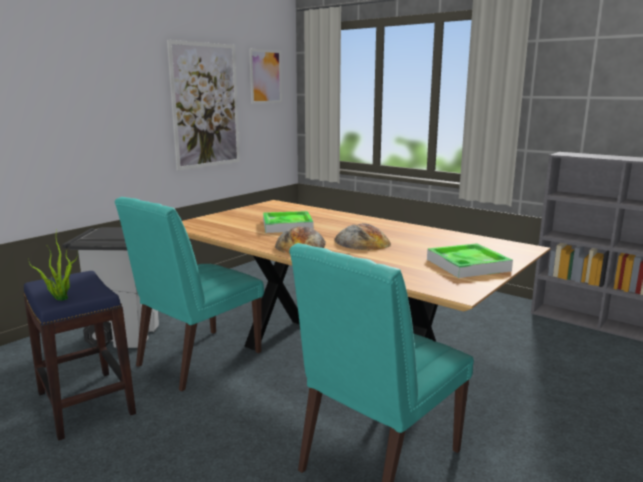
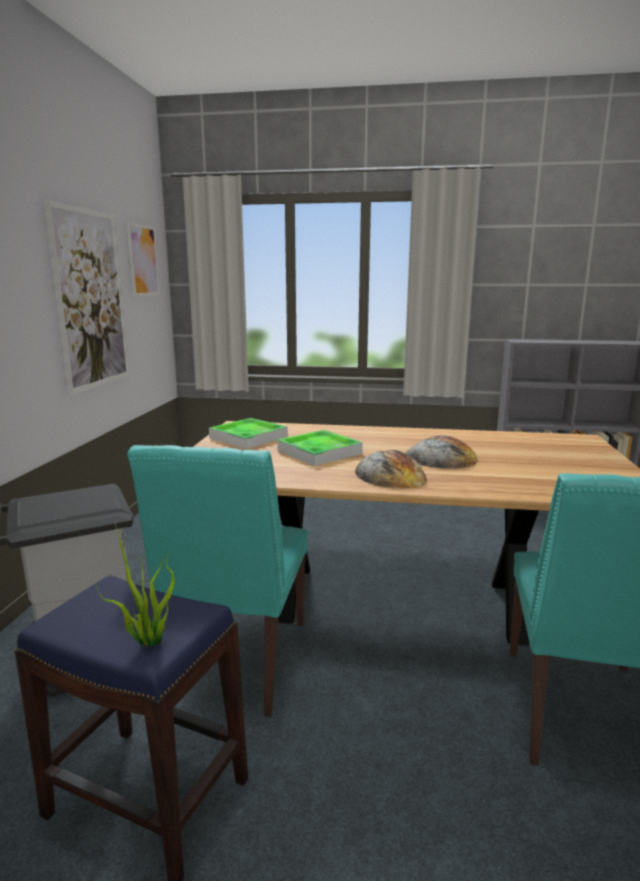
camera: 30 degrees left, 0 degrees up
(467, 265) = (586, 465): tray -> tray (248, 437)

